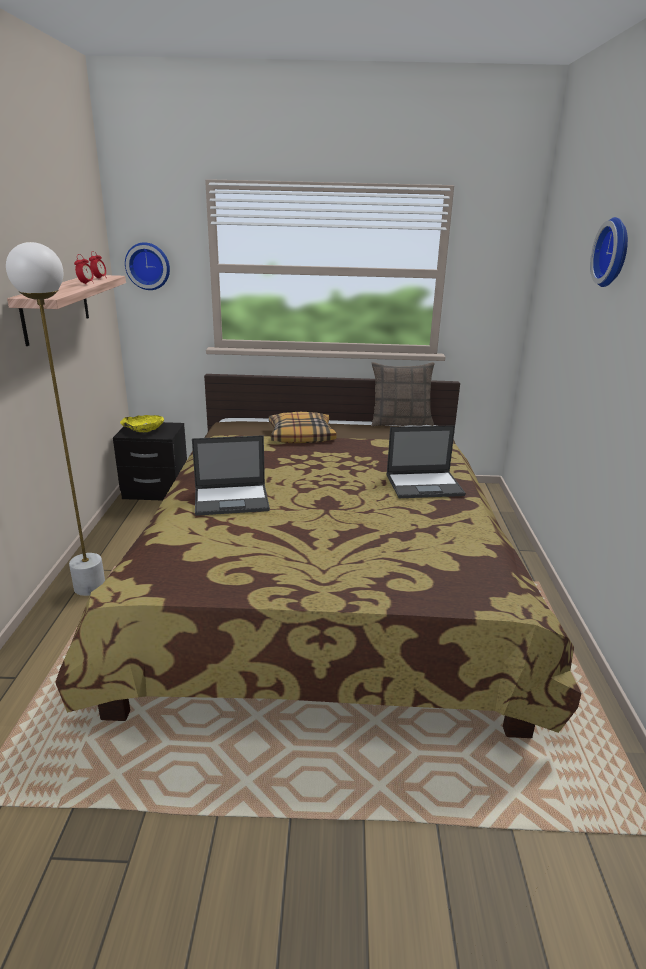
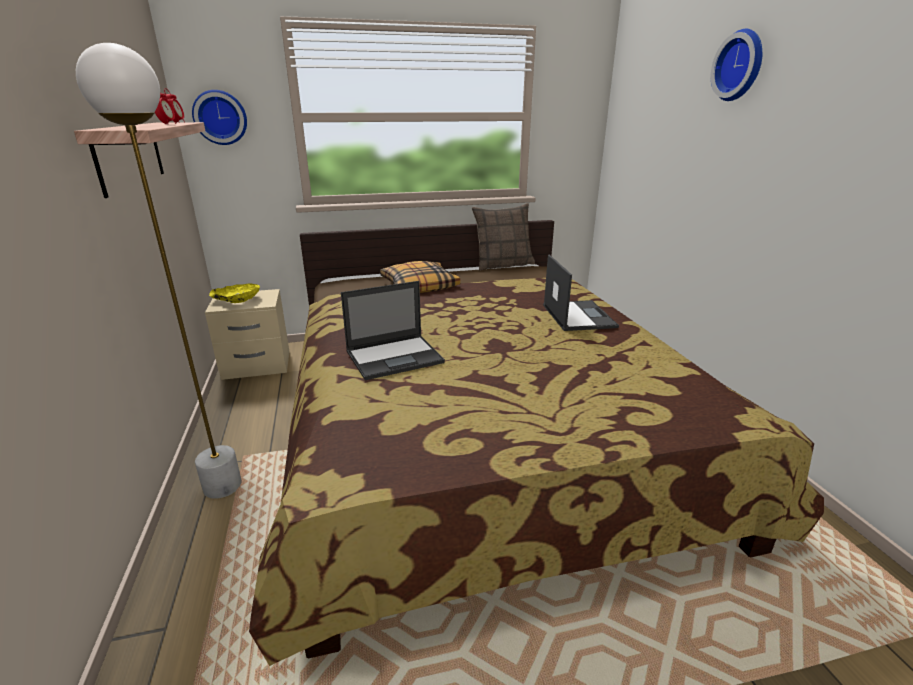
camera: 15 degrees left, 0 degrees up
(155, 491) = (256, 366): black nightstand -> beige nightstand
(425, 485) = (578, 315): laptop -> laptop turned 75 degrees counterclockwise

